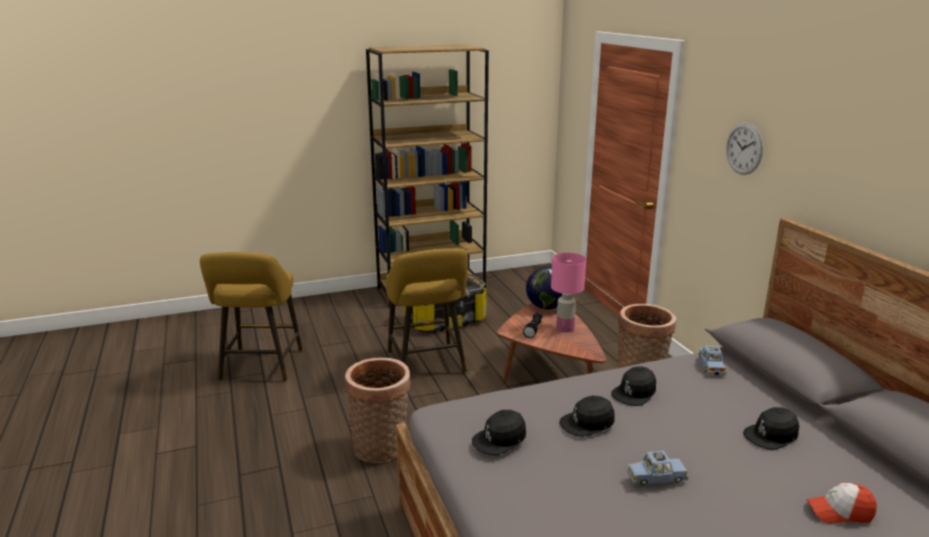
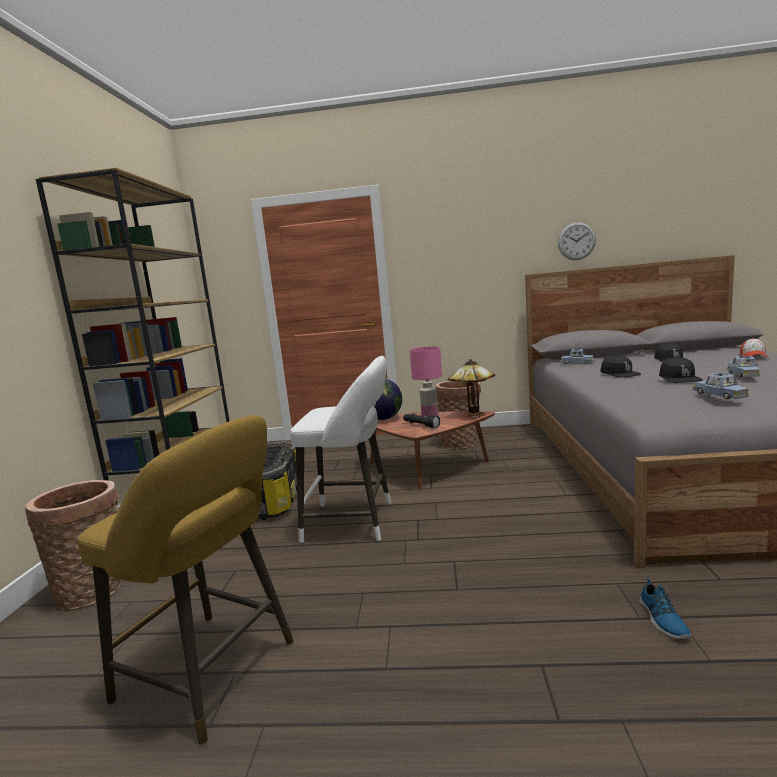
camera: 65 degrees left, 10 degrees down
(331, 515) = (662, 620): none -> shoe
(381, 449) = (521, 568): basket -> basket (94, 590)
(427, 365) = (354, 522): yellow stool -> white stool
(500, 439) = (720, 395): black cap -> blue toy car
(582, 349) = (472, 415): none -> table lamp
(744, 148) = (467, 246): wall clock -> wall clock (576, 241)

